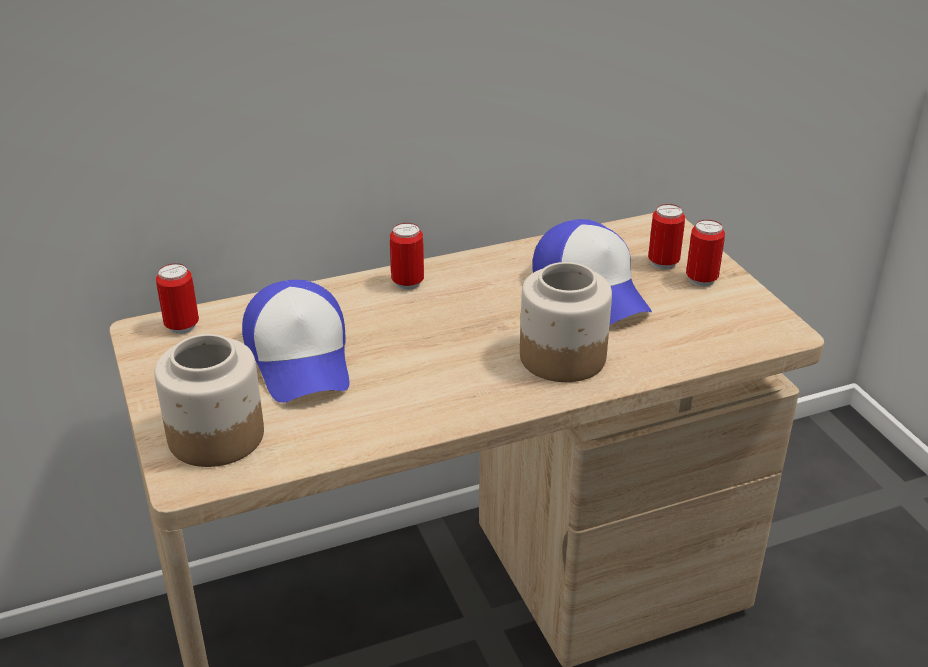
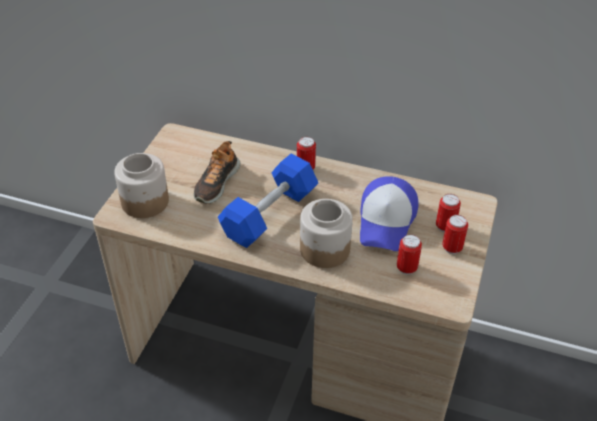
camera: 40 degrees right, 10 degrees up
(182, 326) = (190, 140): can -> can (406, 268)
(301, 358) = (216, 183): cap -> shoe
(432, 356) = (269, 214): none -> blue dumbbell

